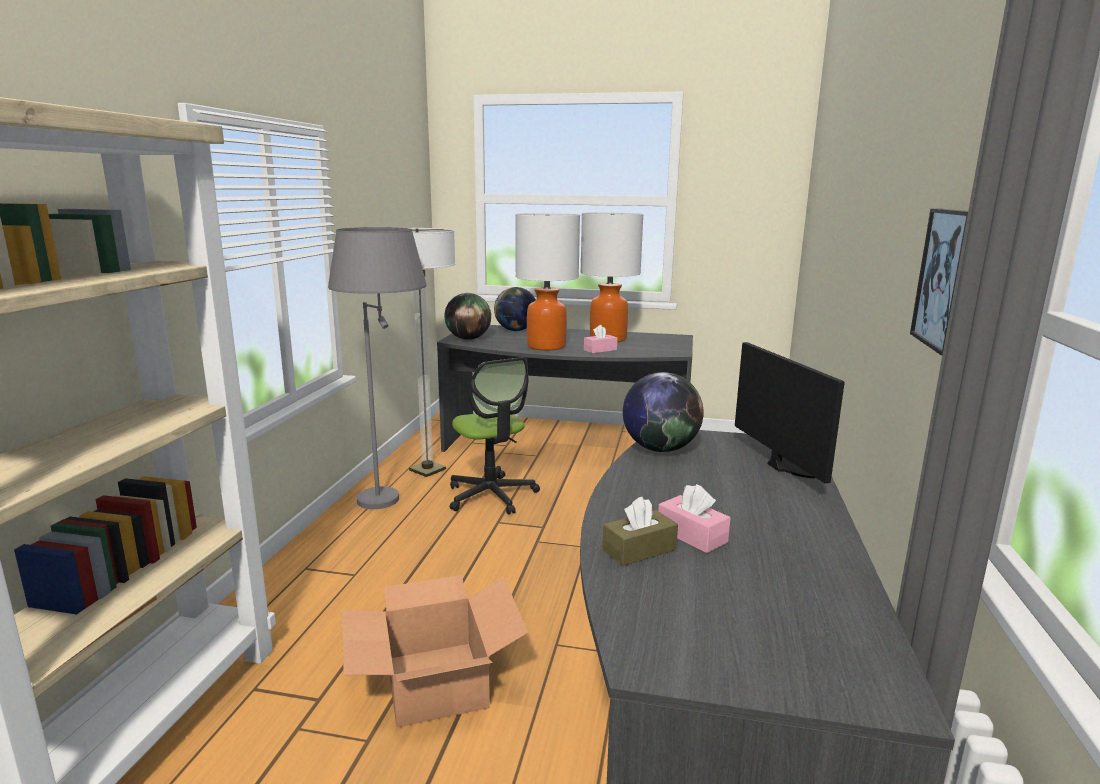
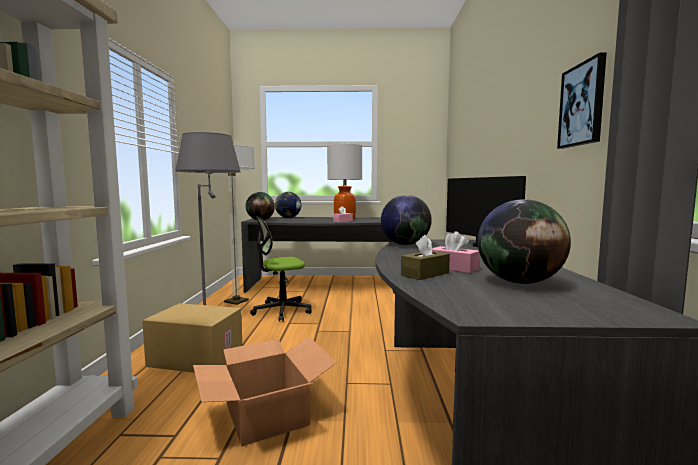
camera: 10 degrees left, 10 degrees down
(355, 576) = (194, 359): none -> cardboard box
(491, 495) = (281, 311): office chair -> office chair turned 105 degrees clockwise
(546, 346) = (310, 221): table lamp -> none
(763, 588) = (519, 282): none -> globe

